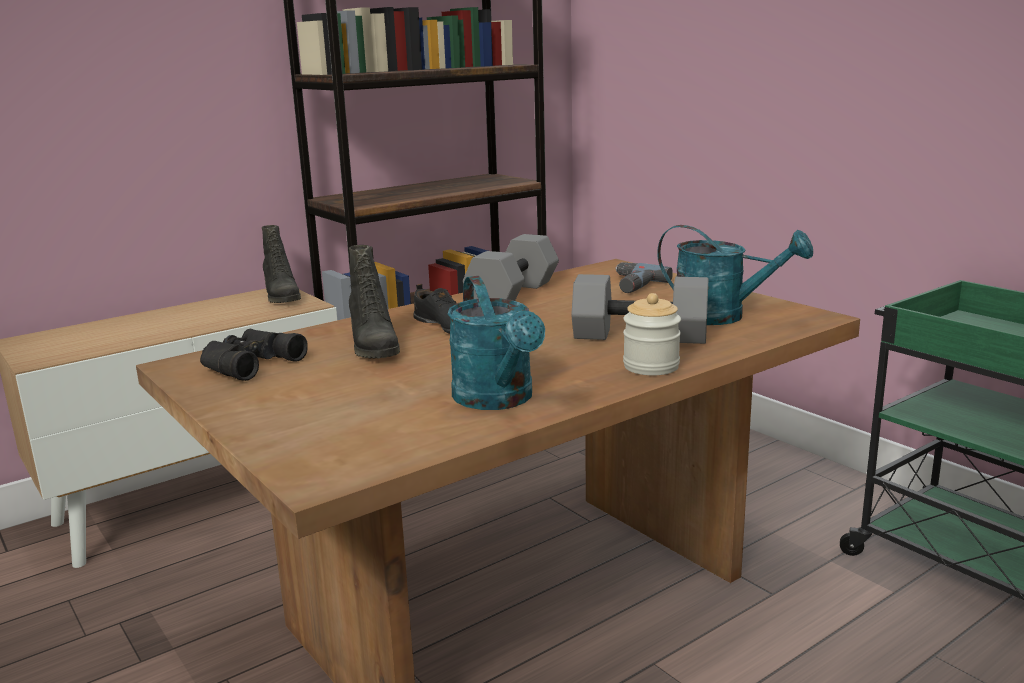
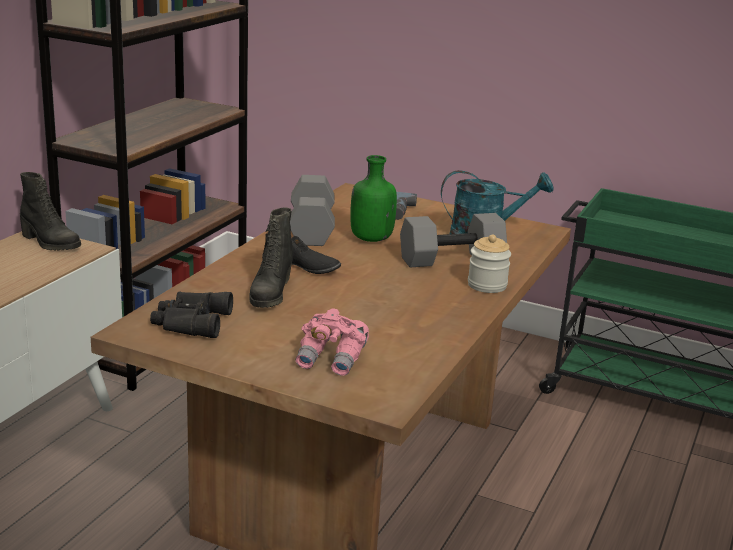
camera: 30 degrees left, 5 degrees up
(334, 420) = (332, 359): none -> pink binoculars
(372, 347) = (270, 294): black boot -> black boot turned 60 degrees clockwise
(498, 400) = (422, 326): turquoise watering can -> none
(567, 308) = (370, 239): none -> green bottle

